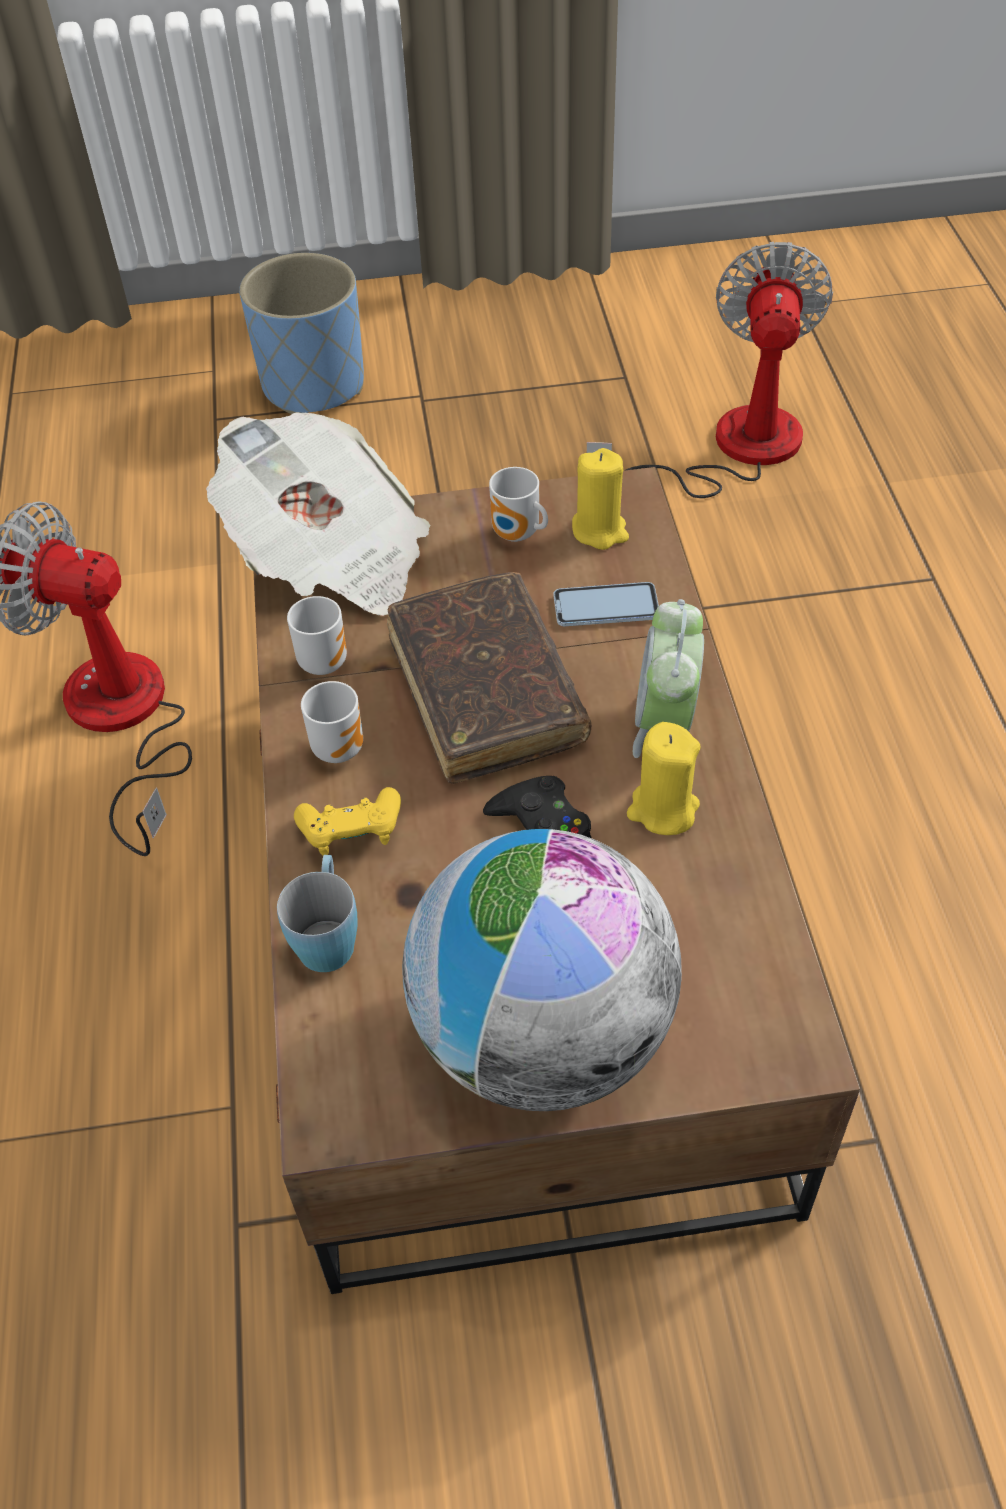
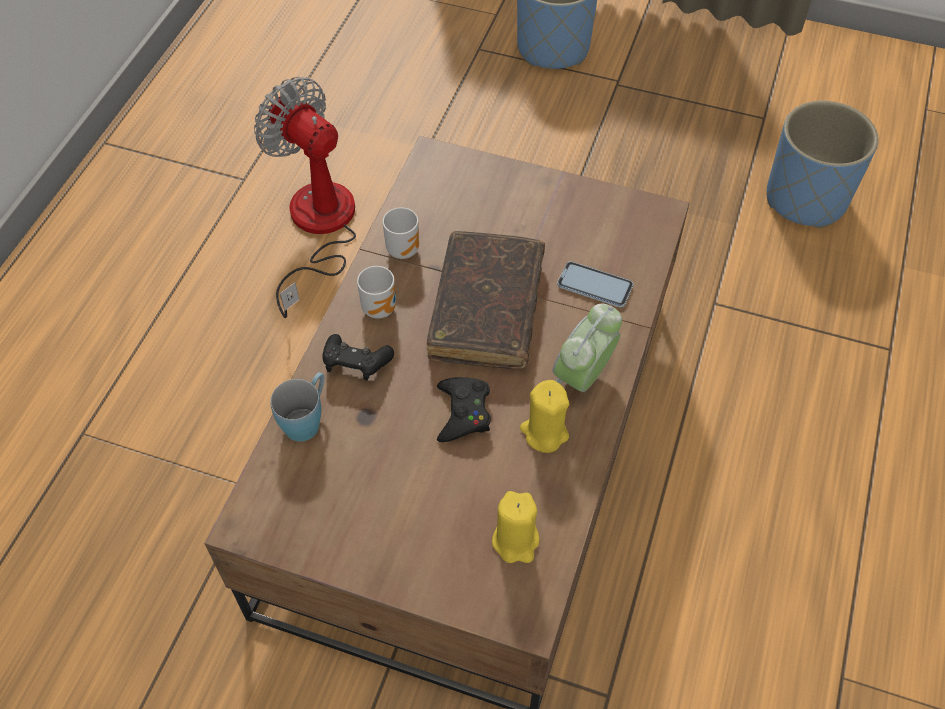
camera: 25 degrees right, 5 degrees up
(330, 556) = (448, 182): newspaper -> none
(352, 834) = (356, 364): yellow game controller -> black game controller
(517, 536) = (570, 215): mug -> none
(542, 1035) = (387, 534): globe -> none
(600, 530) = (624, 232): yellow candle -> yellow candle (516, 541)
(731, 449) = (805, 199): fan -> blue planter

